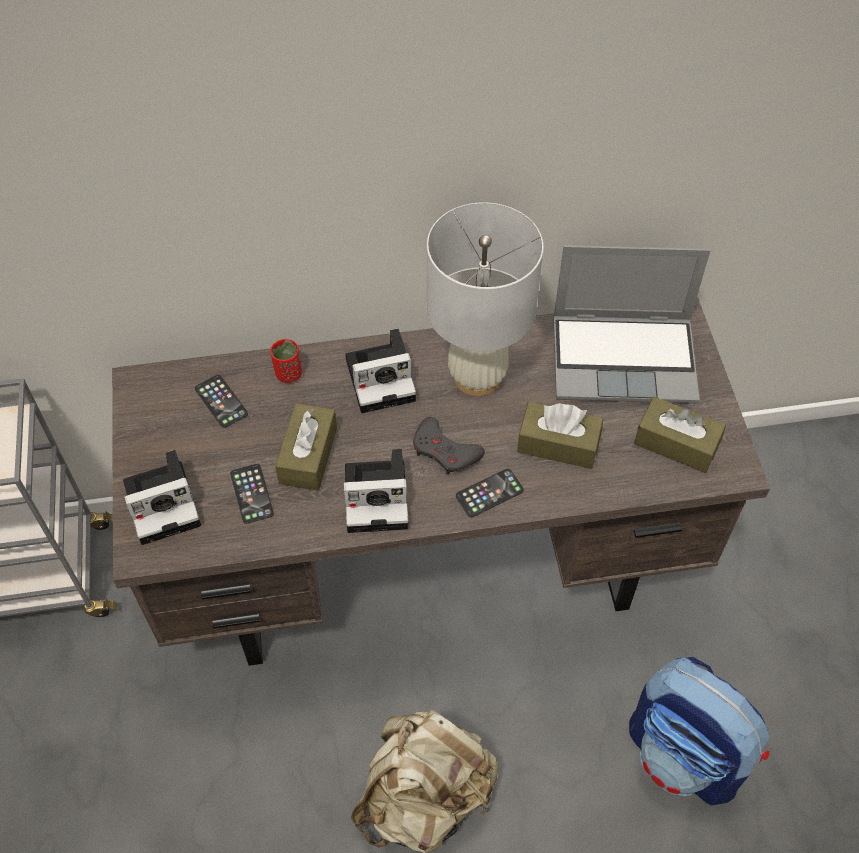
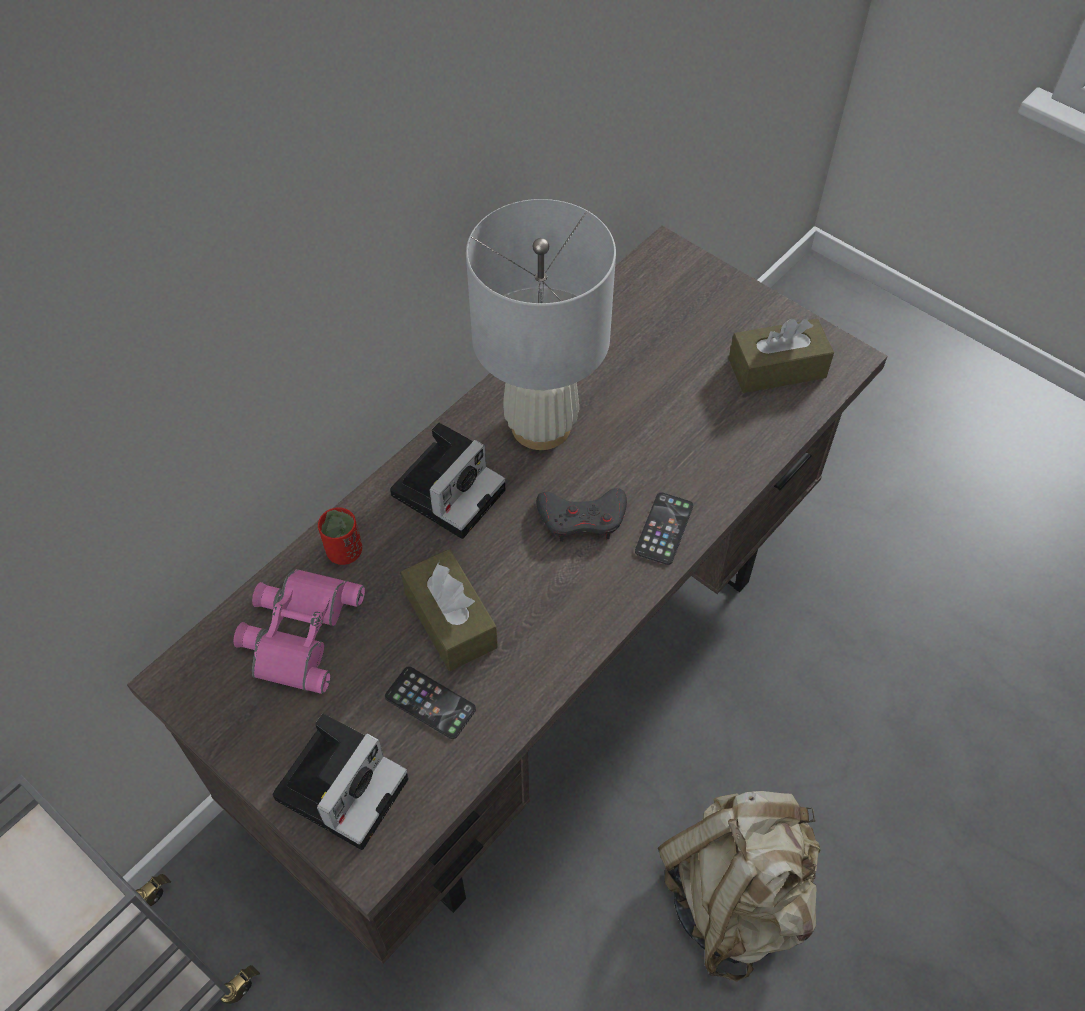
camera: 40 degrees left, 0 degrees up
(221, 401) = (297, 631): phone -> pink binoculars
(379, 497) = (564, 608): camera -> none
(558, 444) = (679, 439): brown tissue box -> none
(625, 359) = (658, 321): laptop -> none
(685, 755) = (905, 672): backpack -> none

